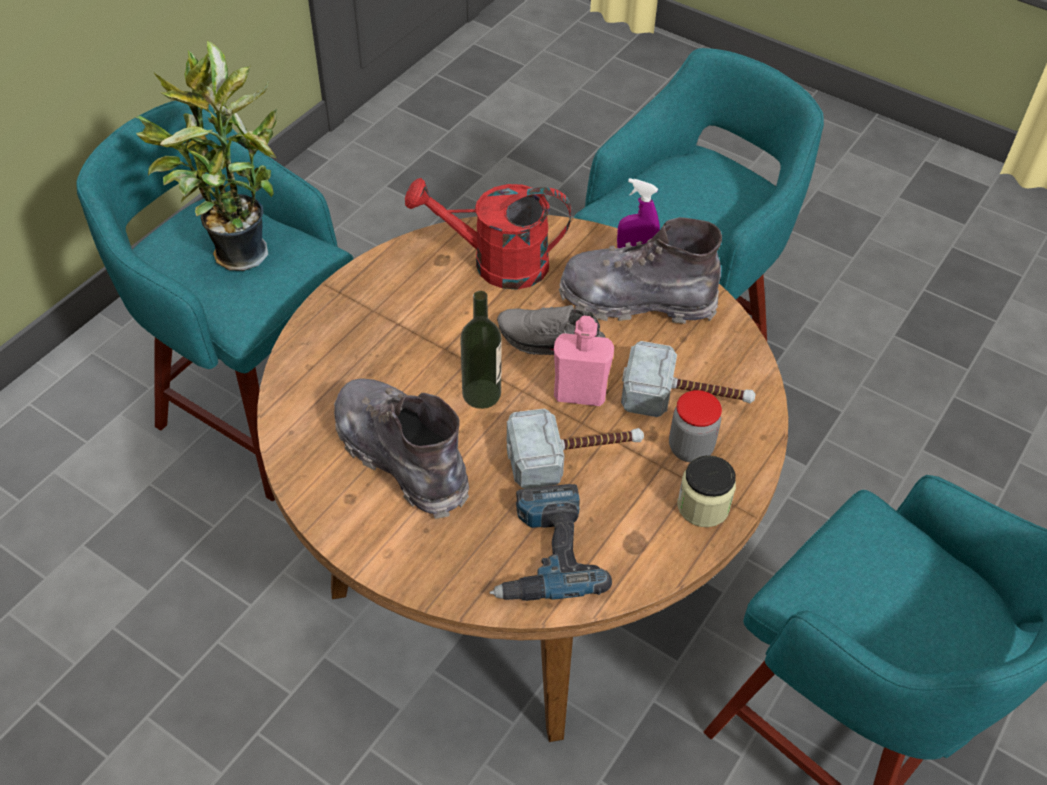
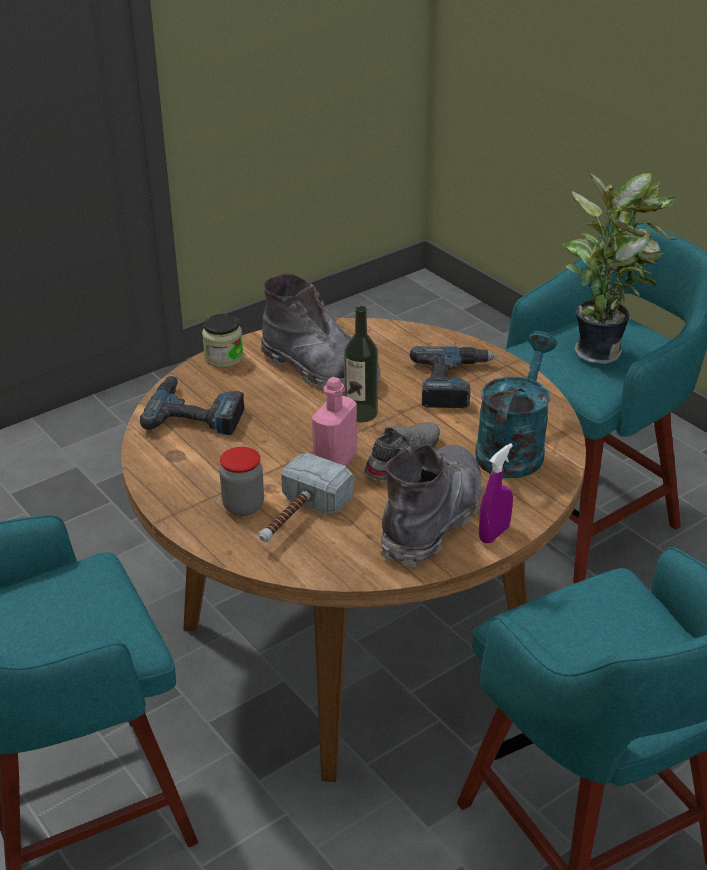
camera: 110 degrees right, 15 degrees down
(392, 329) = (453, 383): none -> power drill
(401, 457) = (319, 369): grey boot -> grey boot turned 60 degrees clockwise
(496, 264) = (513, 447): red watering can -> turquoise watering can
(574, 455) = (273, 445): hammer -> none
(703, 506) = (183, 497): jar -> jar (224, 358)

